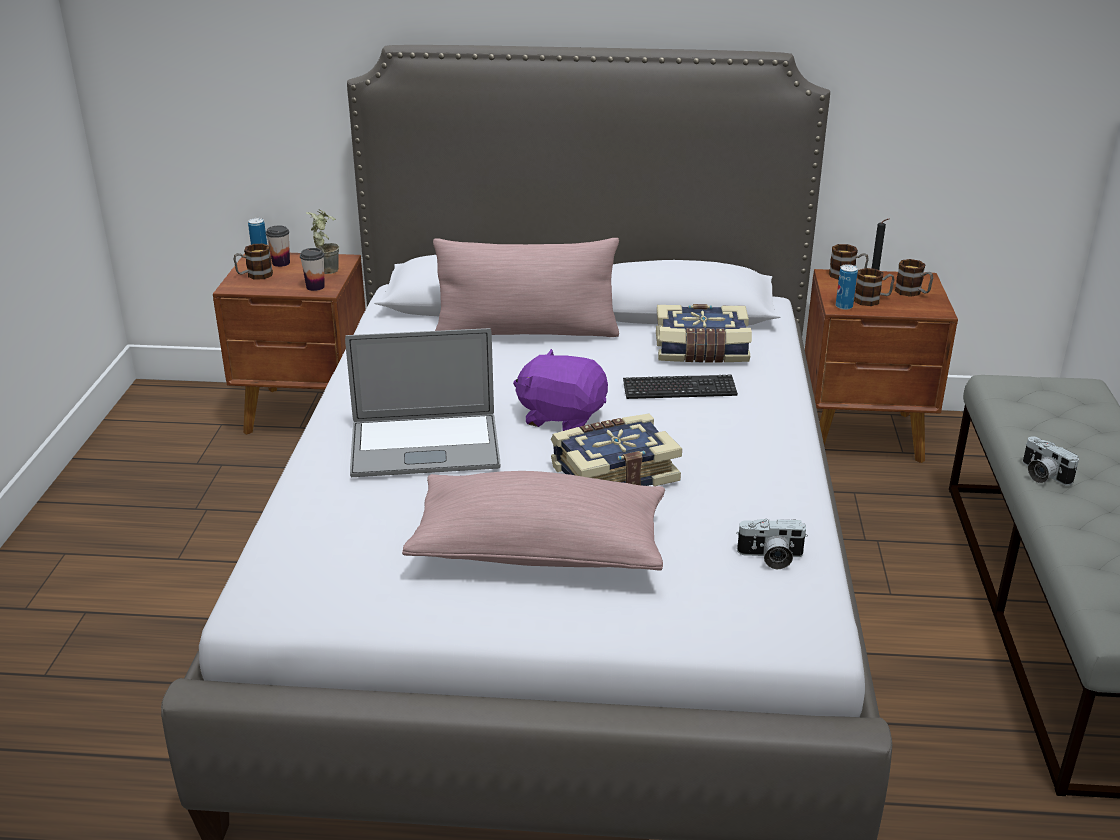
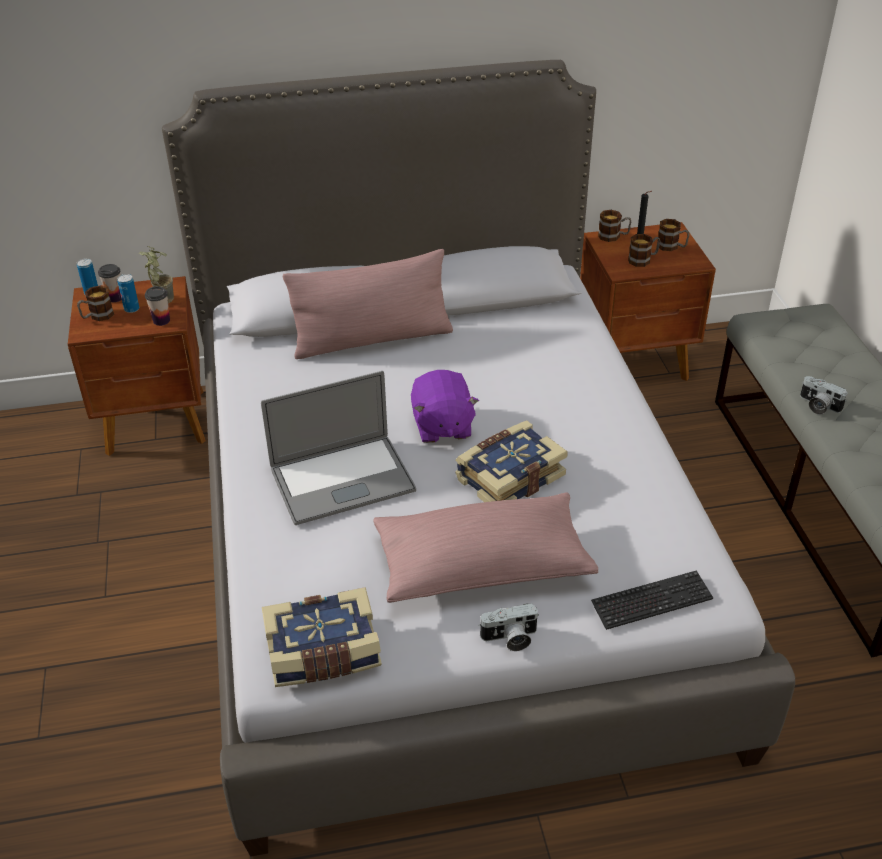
camera: 15 degrees left, 10 degrees up
(561, 417) = (442, 426): purple plush toy -> purple plush toy turned 105 degrees counterclockwise
(679, 389) = (525, 380): keyboard -> keyboard (651, 601)
(701, 351) = (526, 335): book -> book (323, 653)
(770, 557) = (662, 535): camera -> camera (510, 638)
(844, 306) = (623, 270): can -> can (132, 309)

